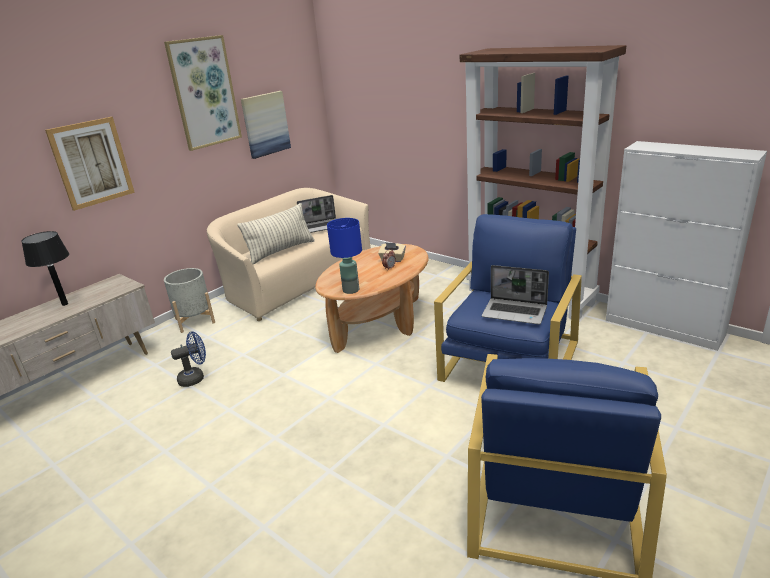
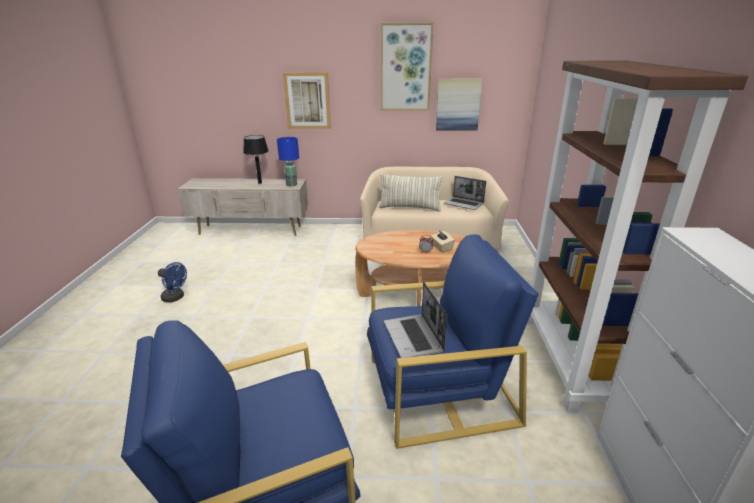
camera: 50 degrees right, 0 degrees up
(195, 320) = (342, 231): grey planter -> none
(195, 378) = (287, 261): blue fan -> blue fan (175, 298)
(351, 290) = (373, 251): blue table lamp -> blue table lamp (292, 184)

